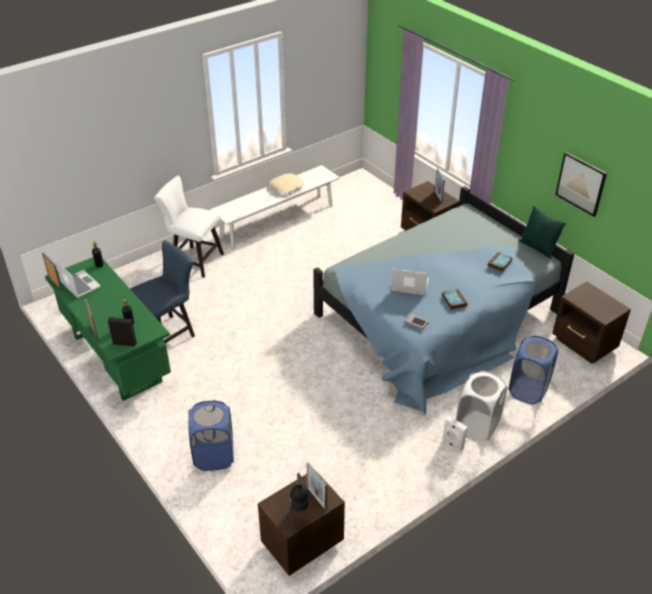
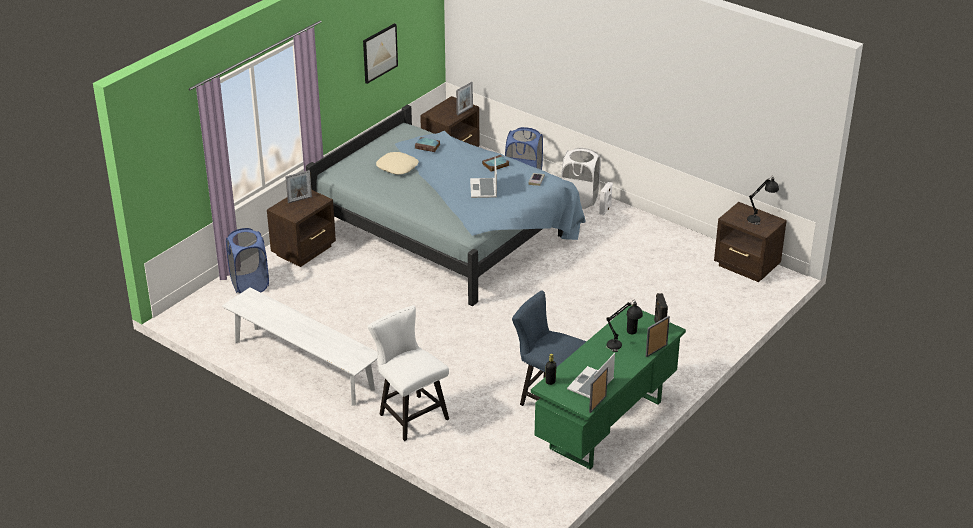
camera: 105 degrees left, 5 degrees down
(115, 314) = (622, 345): none -> black table lamp
(194, 260) = (410, 414): white chair -> white chair turned 135 degrees clockwise
(214, 456) = (692, 328): blue laundry basket -> blue laundry basket (249, 284)
(287, 187) = (285, 323): beige pillow -> beige pillow (397, 167)
(316, 498) = (744, 213): picture frame -> picture frame (464, 111)
(537, 248) = (390, 132): green pillow -> none

